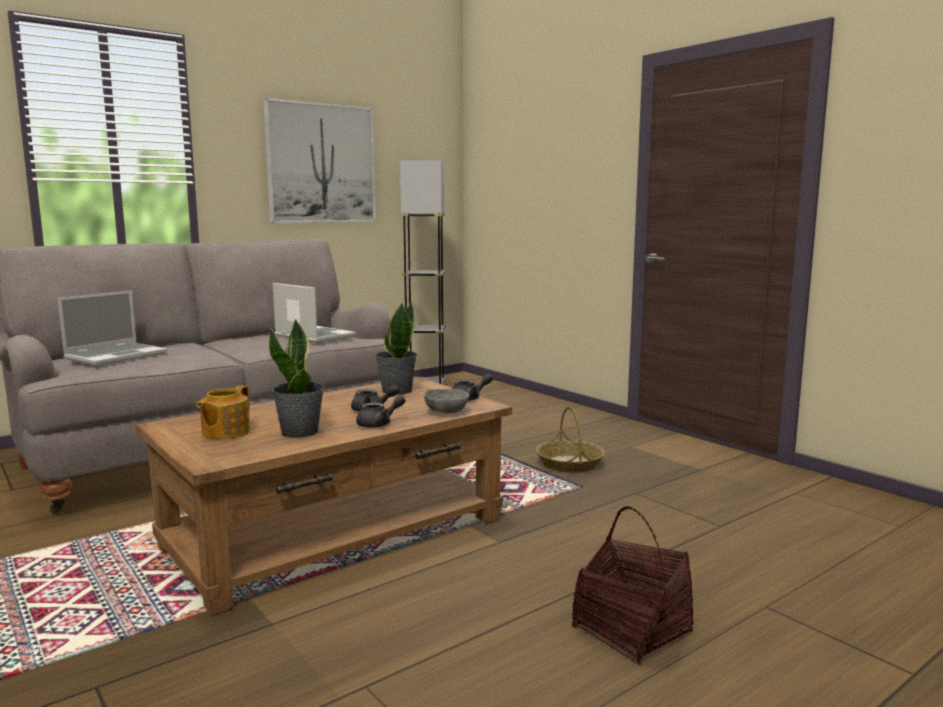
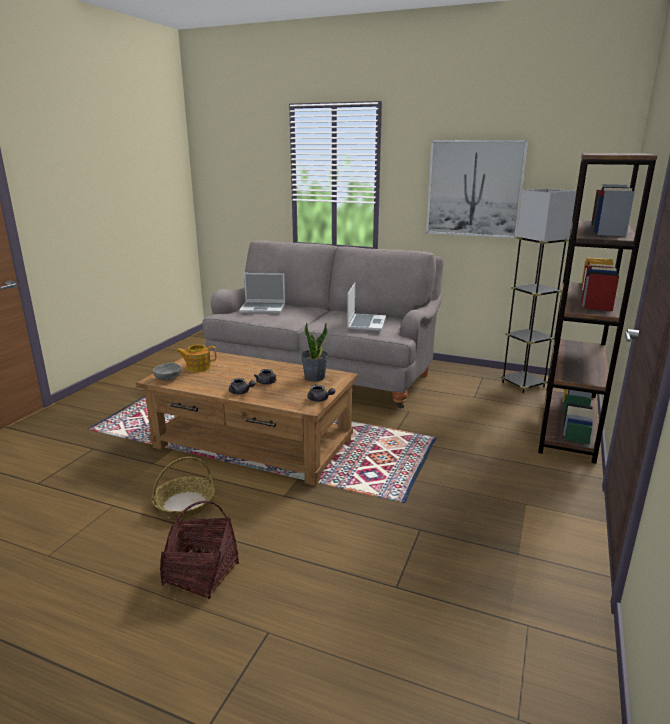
camera: 60 degrees right, 10 degrees up
(300, 432) = (211, 380): potted plant -> none
(446, 412) = (281, 401): grey bowl -> grey bowl (168, 378)
(529, 401) = (567, 429): none -> brown bookcase
(570, 464) = (444, 485): basket -> basket (184, 504)

